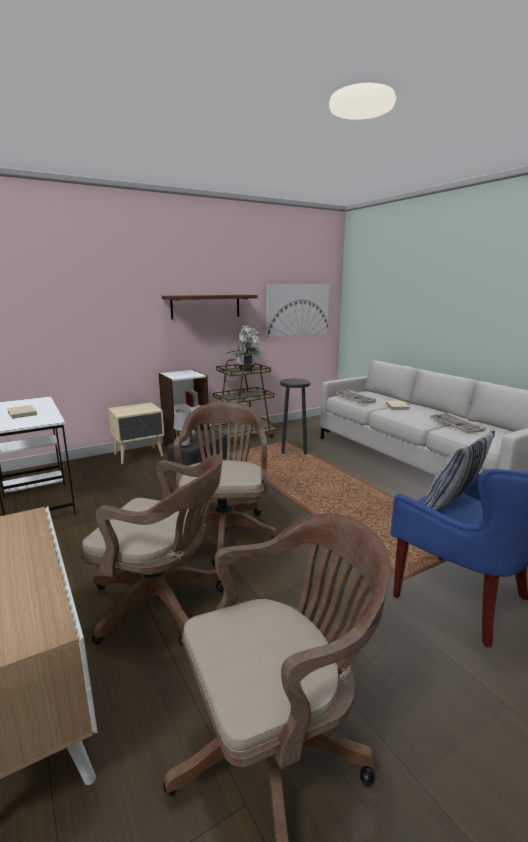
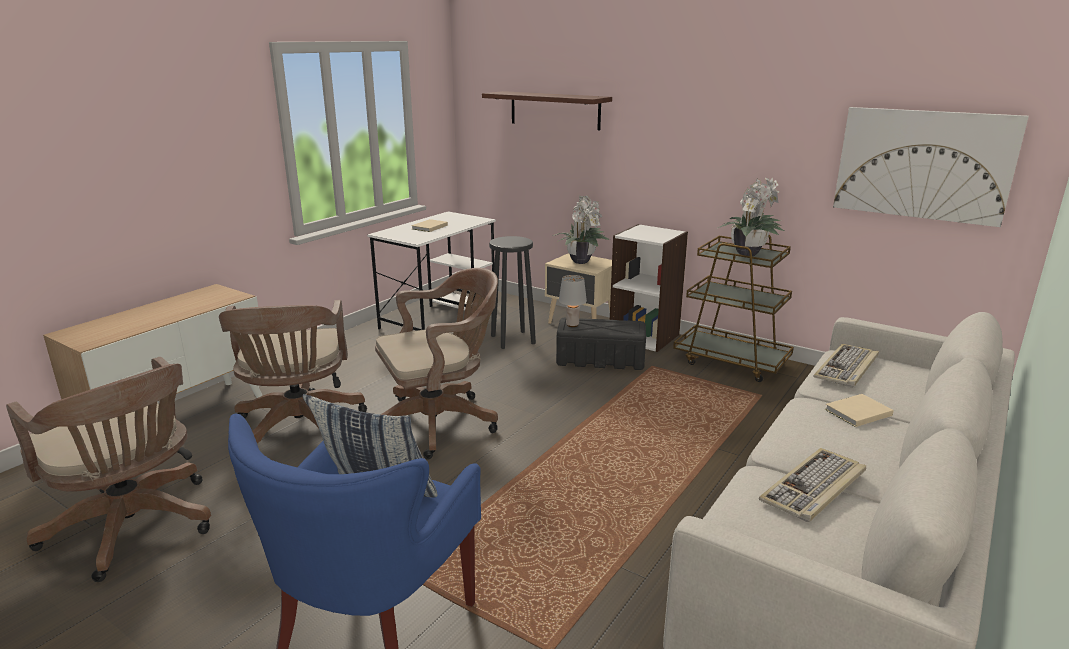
camera: 65 degrees right, 5 degrees up
(132, 409) = (580, 261): none -> potted plant
(206, 306) = (723, 137): shelf -> shelf (554, 110)
(294, 450) = (732, 410): black stool -> black stool (512, 340)

